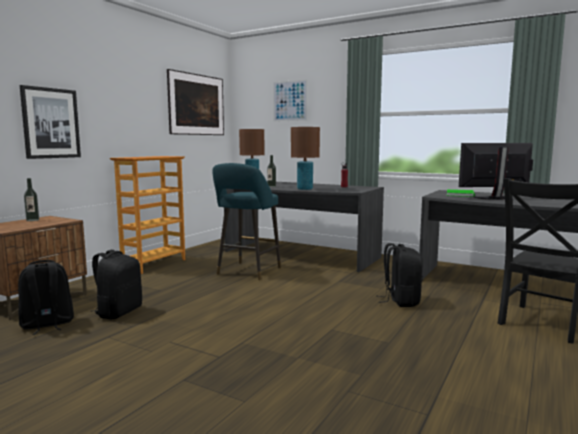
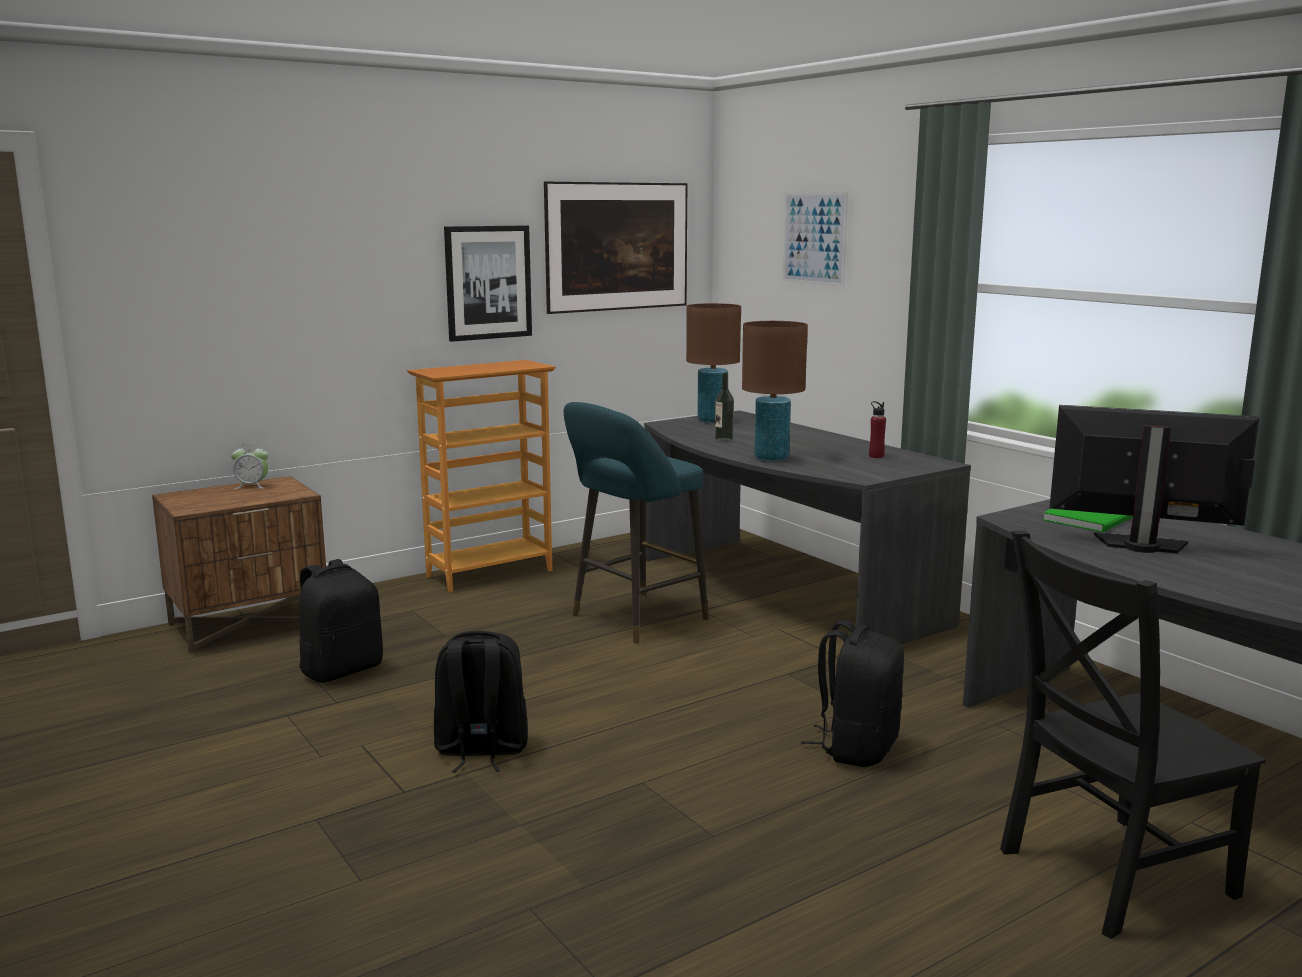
camera: 25 degrees right, 5 degrees up
(32, 220) = (252, 486): bottle -> alarm clock
(47, 324) = (228, 673): black backpack -> black backpack (480, 750)
(51, 123) = (295, 314): picture -> picture (488, 282)

